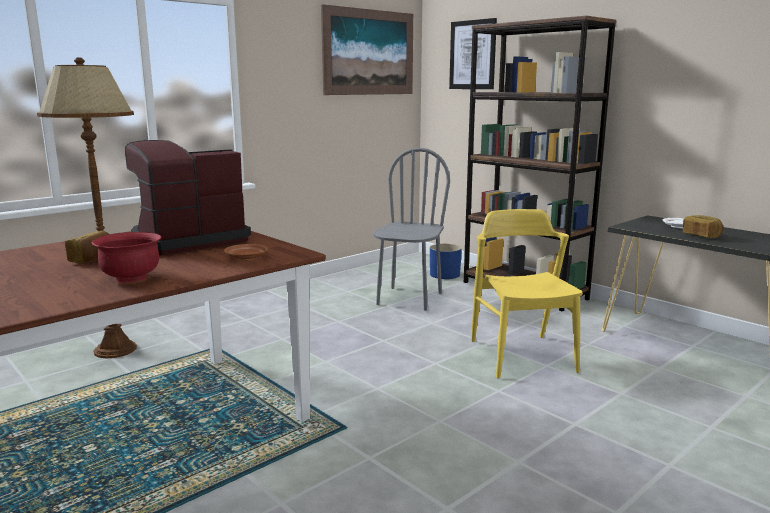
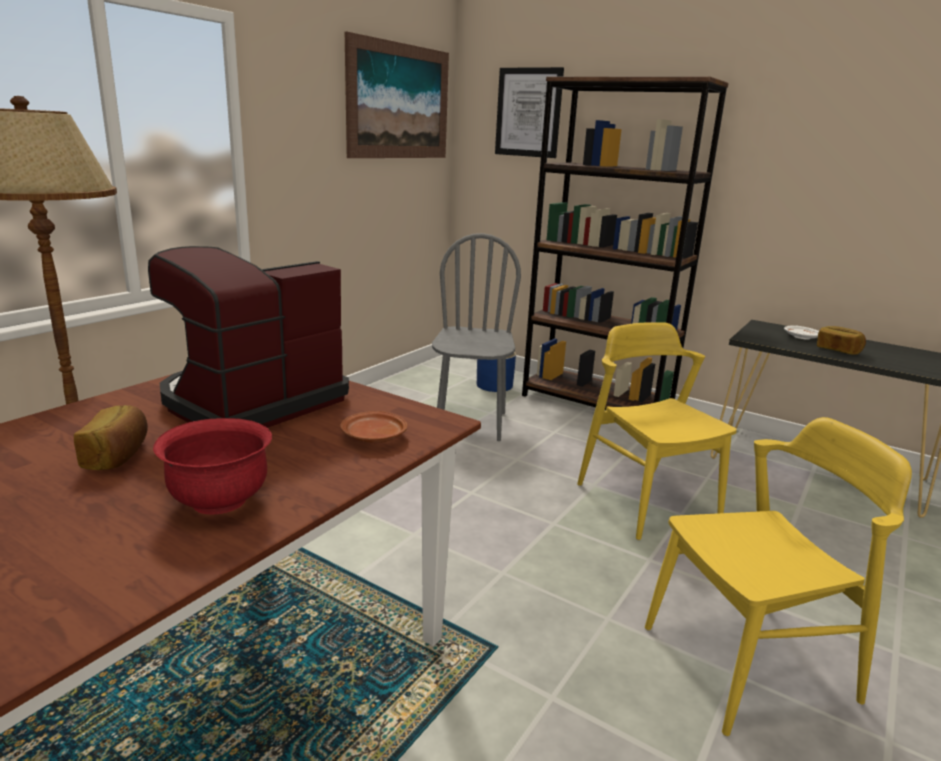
camera: 15 degrees left, 5 degrees up
(534, 457) = (749, 664): none -> yellow chair

